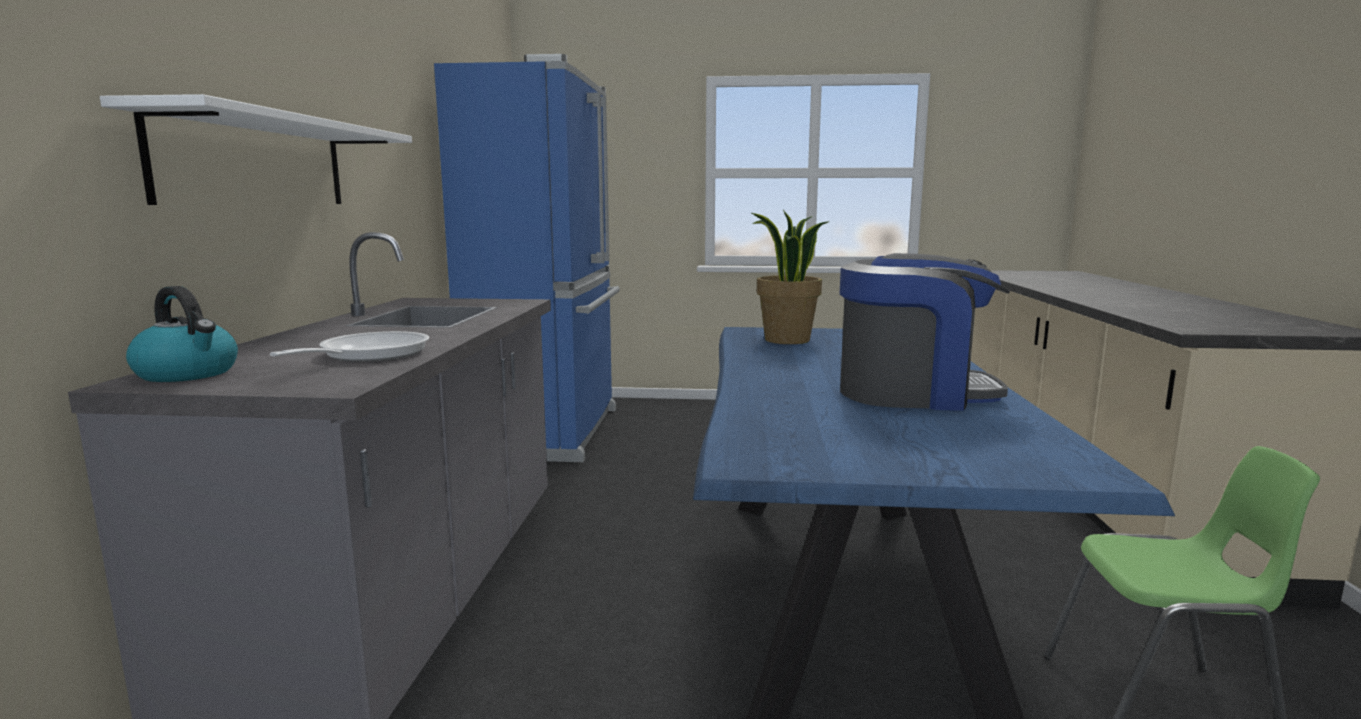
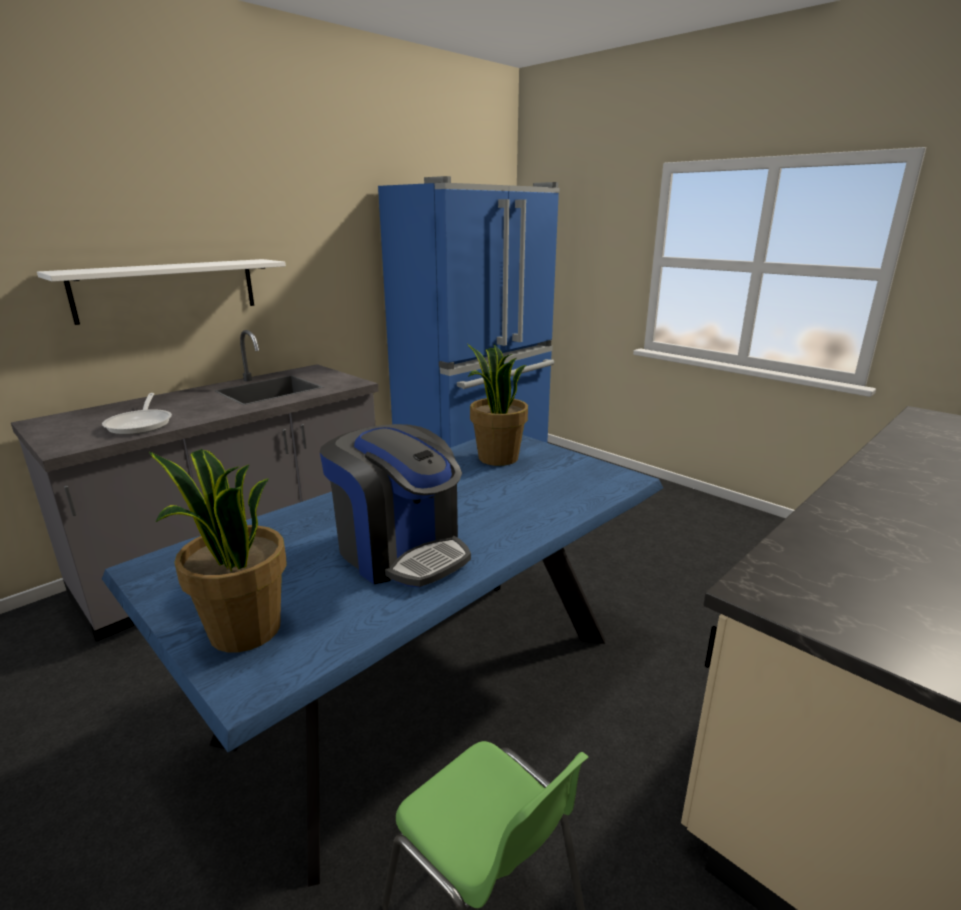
camera: 40 degrees right, 10 degrees up
(188, 373) = (62, 420): kettle -> none
(367, 355) = (141, 424): frying pan -> frying pan turned 105 degrees clockwise
(981, 457) = (243, 631): none -> potted plant

